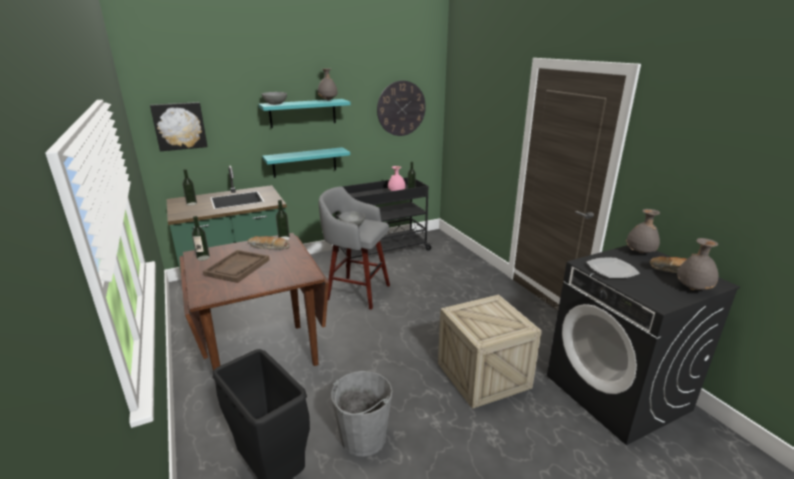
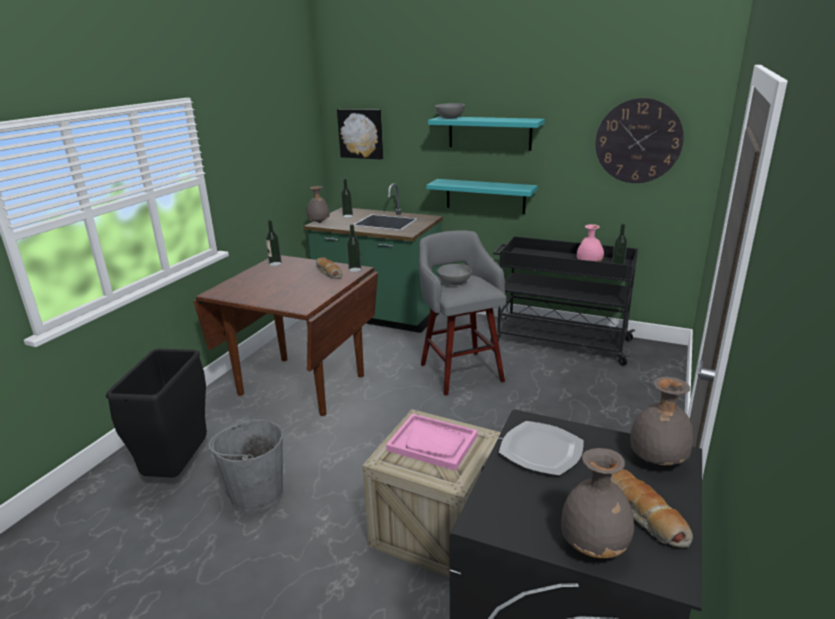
camera: 50 degrees right, 0 degrees up
(237, 267) = (277, 280): brown tray -> none
(328, 100) = (517, 119): grey vase -> grey vase (318, 222)
(484, 317) = (432, 443): none -> pink tray

